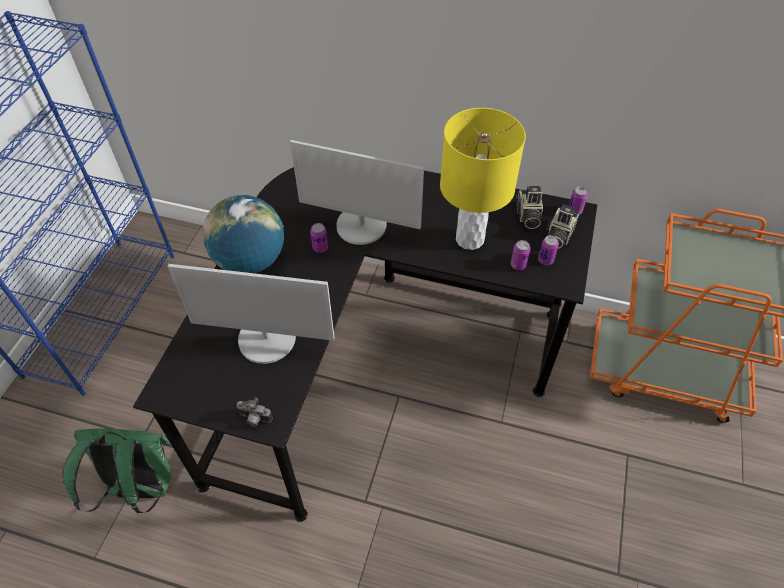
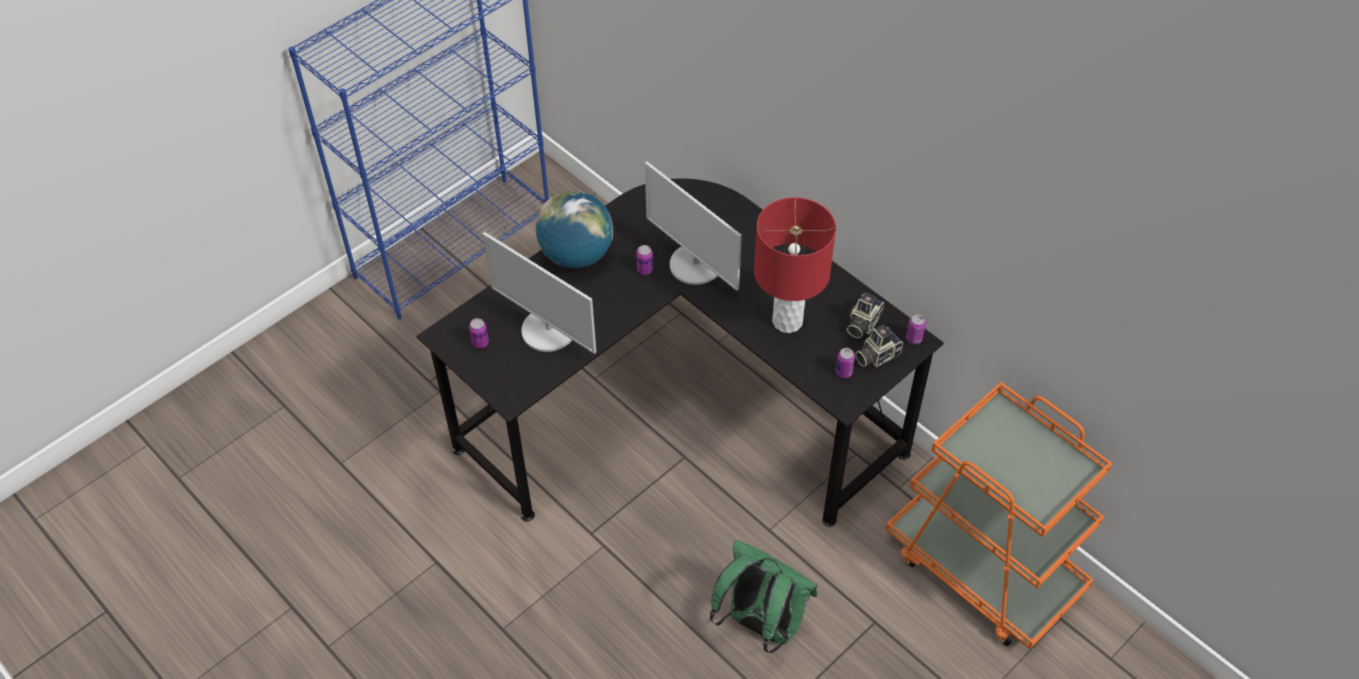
camera: 30 degrees right, 0 degrees up
(139, 487) = (405, 424): green backpack -> green backpack (760, 623)
(254, 419) = (500, 389): camera -> none
(469, 239) = (787, 321): yellow table lamp -> red table lamp
(518, 265) = (814, 365): can -> can (480, 343)

